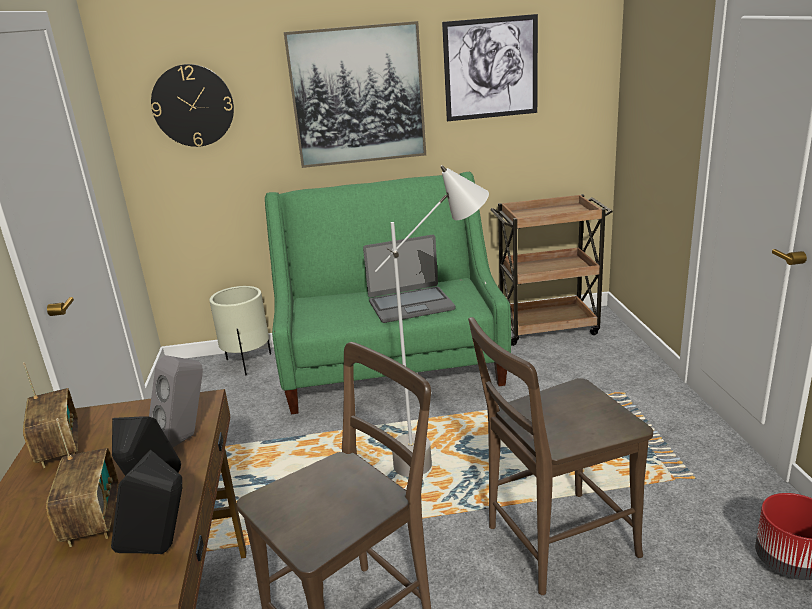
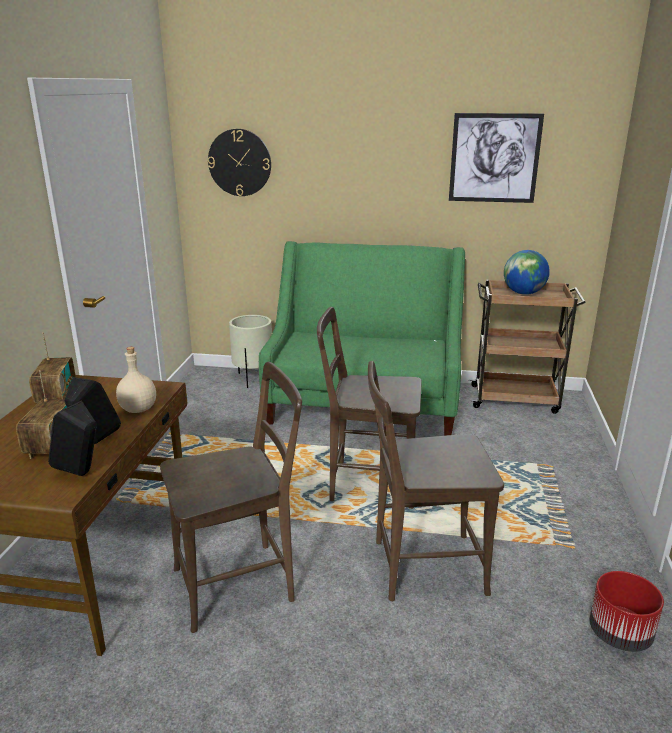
camera: 15 degrees right, 0 degrees up
(186, 438) = (139, 409): grey speaker -> beige bottle
(357, 95) = (373, 169): picture -> none
(410, 305) = (380, 353): laptop -> none
(443, 458) = (367, 483): grey floor lamp -> brown chair
(543, 212) = (523, 293): none -> globe

